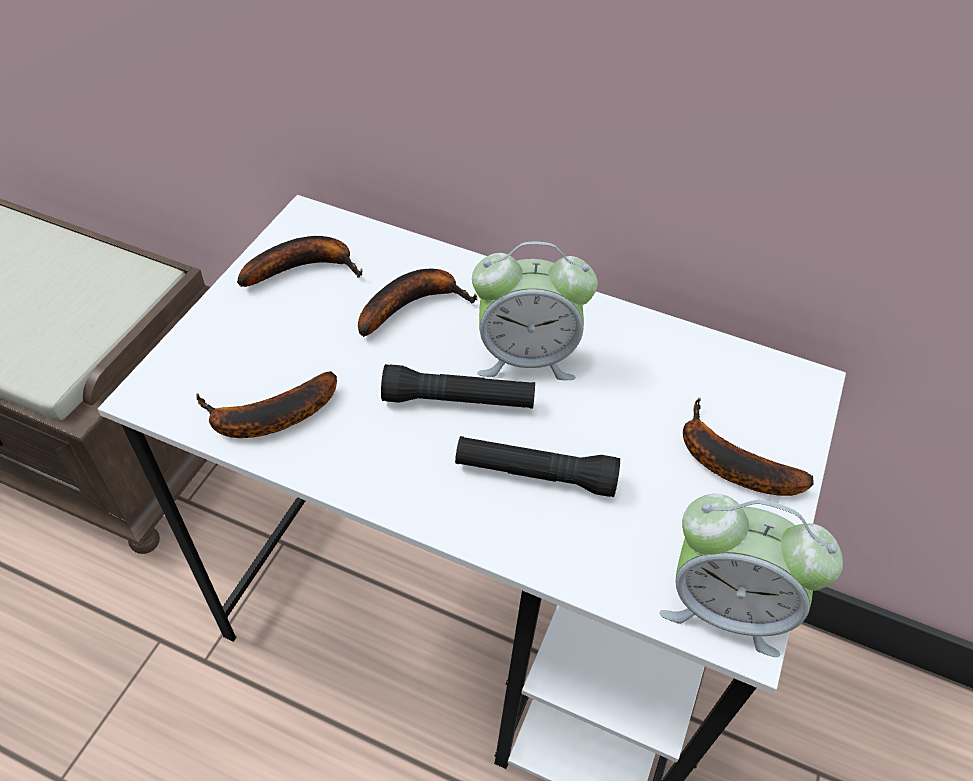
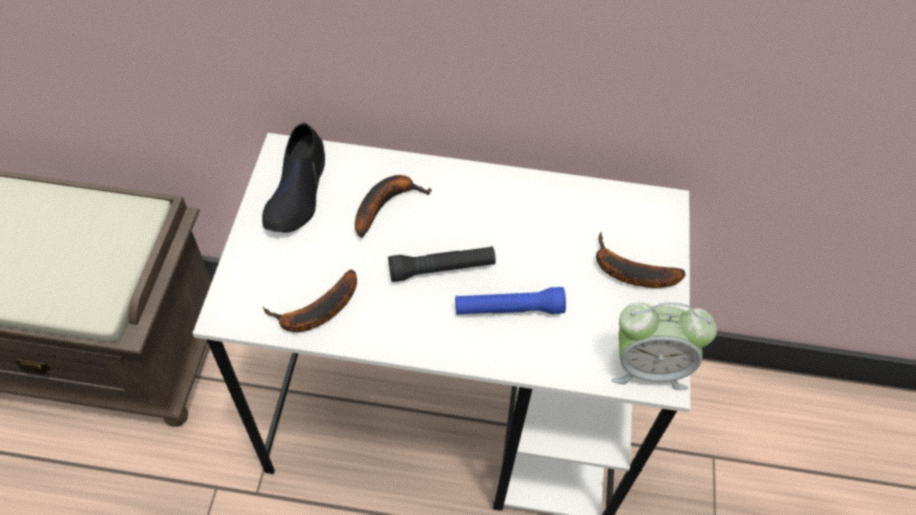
camera: 15 degrees left, 5 degrees up
(304, 267) = (297, 192): banana -> black shoe
(526, 356) = (477, 226): alarm clock -> none
(535, 474) = (508, 309): black flashlight -> blue flashlight

